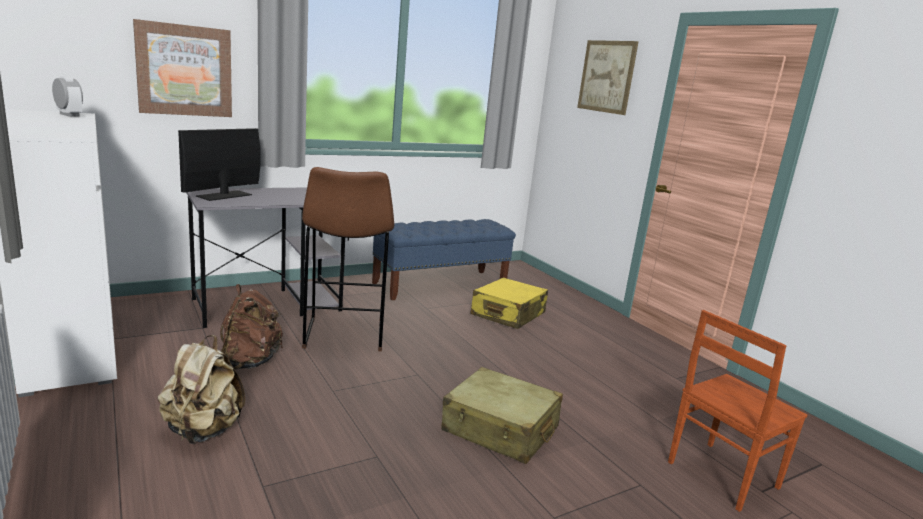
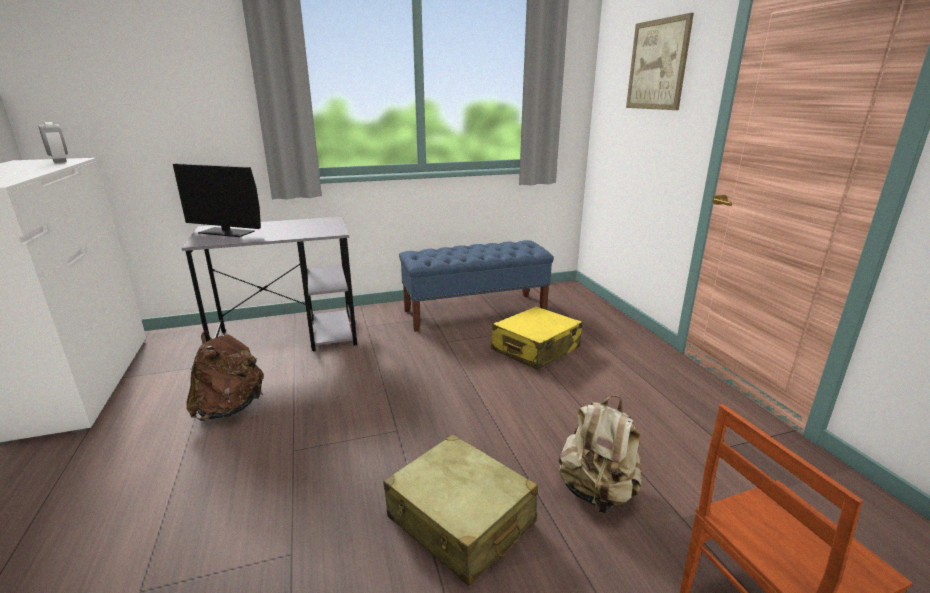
camera: 15 degrees right, 5 degrees up
(184, 70) = (186, 106): picture -> none
(203, 431) = (129, 501): beige backpack -> beige backpack (597, 492)
(224, 195) = (226, 232): monitor -> monitor turned 120 degrees counterclockwise
(344, 335) = (343, 376): brown stool -> none

